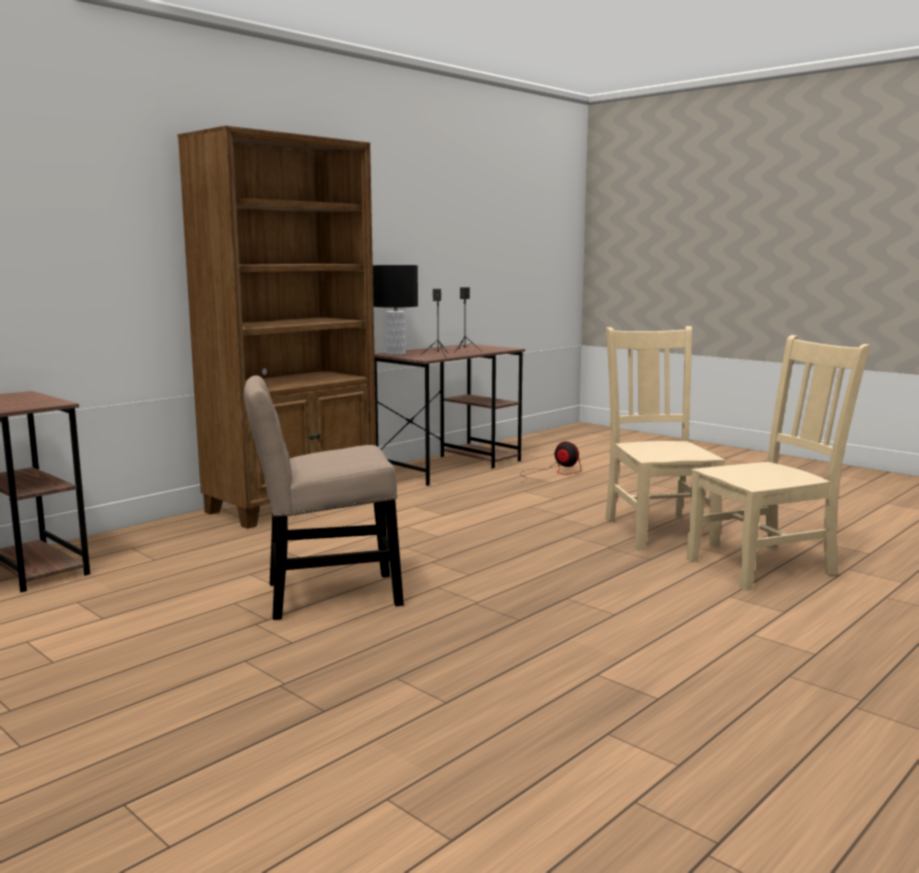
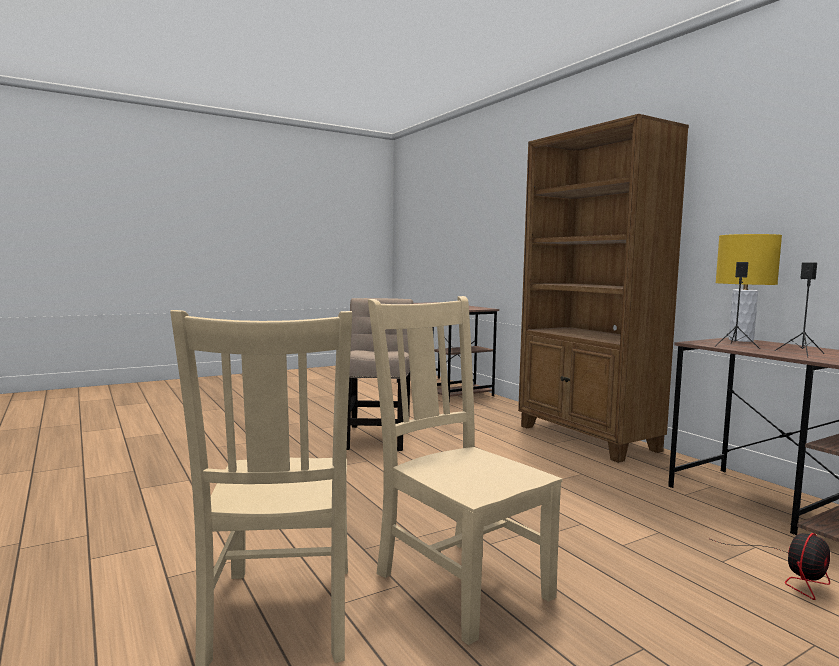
camera: 105 degrees right, 5 degrees down
(396, 353) = (740, 340): black table lamp -> yellow table lamp
(658, 530) = (459, 582): beige chair -> beige chair turned 135 degrees counterclockwise

